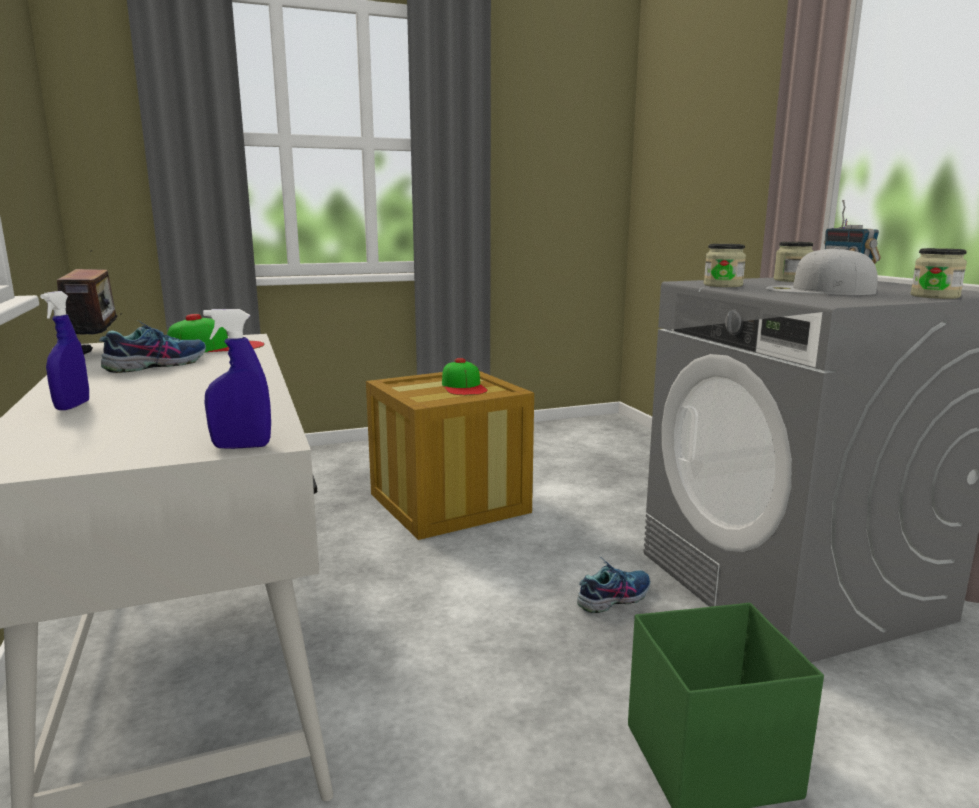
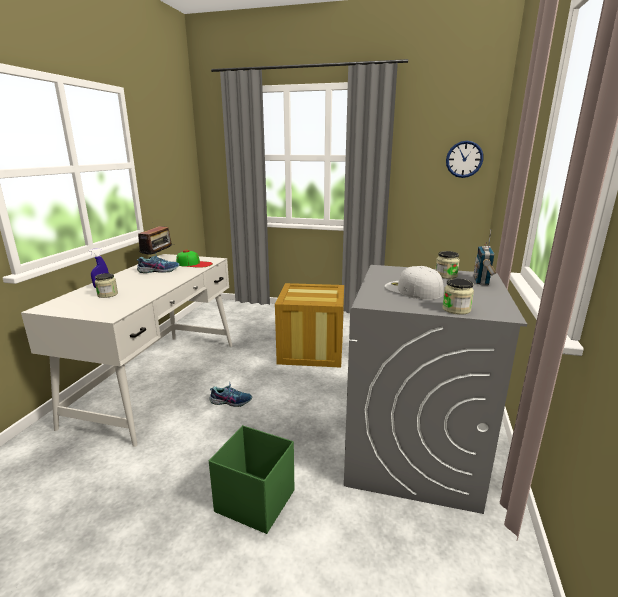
camera: 35 degrees right, 5 degrees up
(241, 446) = (100, 316): blue spray bottle -> none
(463, 386) = (320, 295): cap -> none
(588, 151) = (464, 159): none -> wall clock
(614, 597) = (318, 421): shoe -> shoe (231, 401)
(723, 285) = (382, 274): jar -> jar (107, 294)

